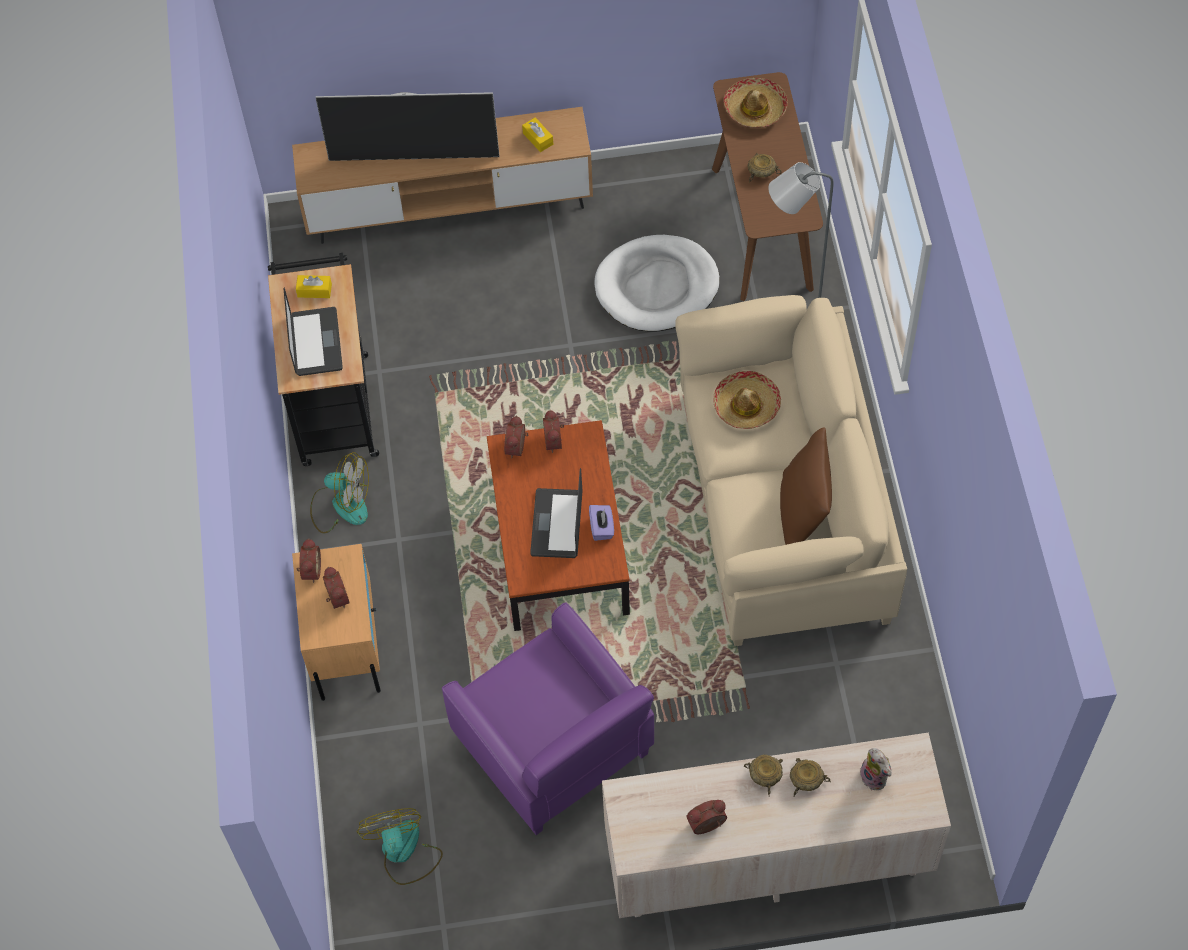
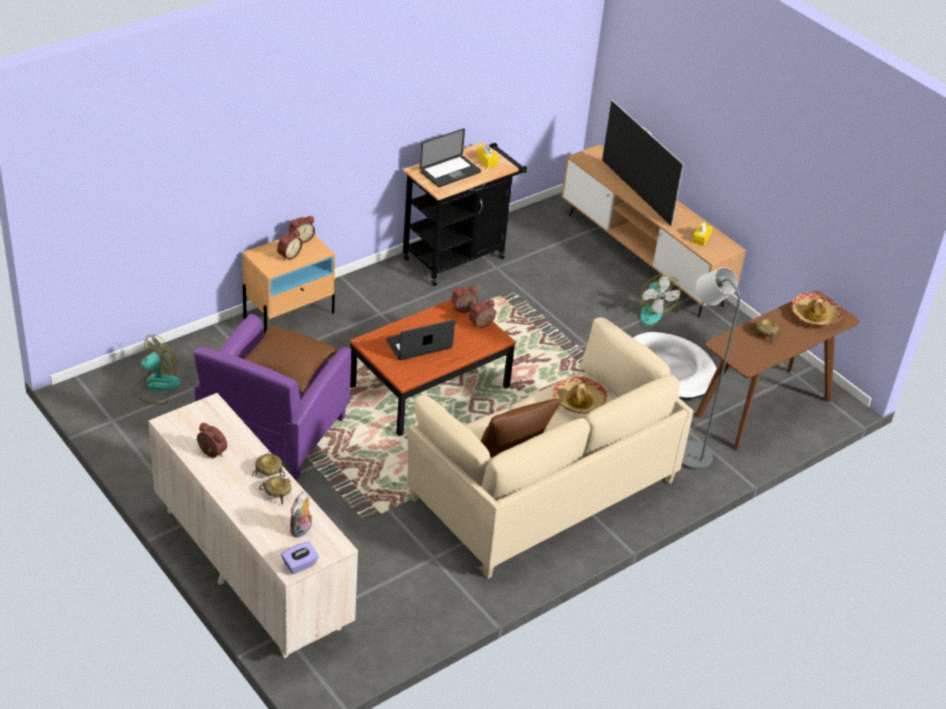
camera: 55 degrees right, 20 degrees down
(341, 505) = (387, 282): fan -> fan (648, 311)
(536, 688) = (286, 369): none -> brown pillow
(602, 528) = (431, 366): purple tissue box -> purple tissue box (300, 565)

